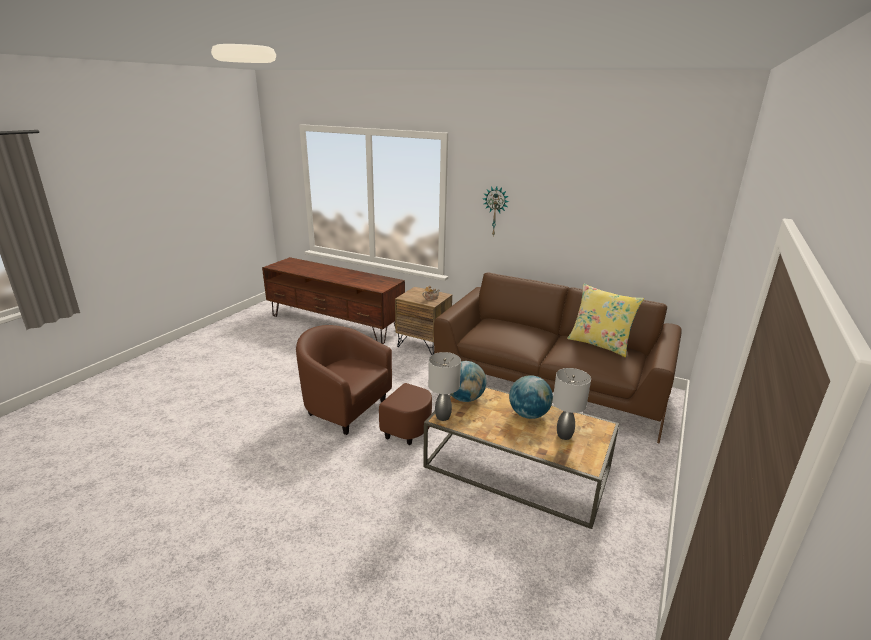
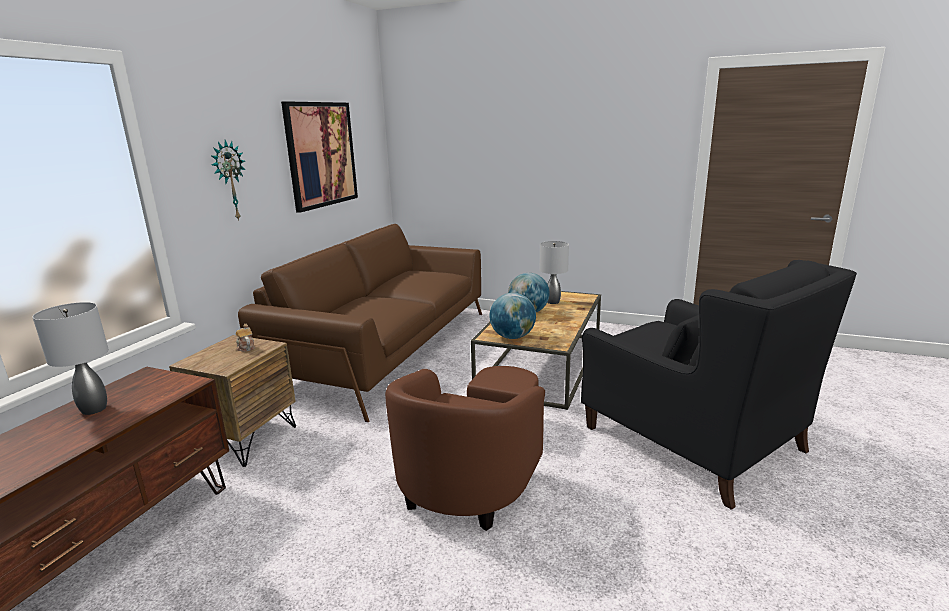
camera: 95 degrees left, 5 degrees down
(354, 534) = (691, 438): none -> black armchair
(443, 417) = (555, 344): grey table lamp -> grey table lamp (95, 409)
(598, 213) = (321, 154): none -> picture
(599, 344) = (404, 276): yellow pillow -> none

